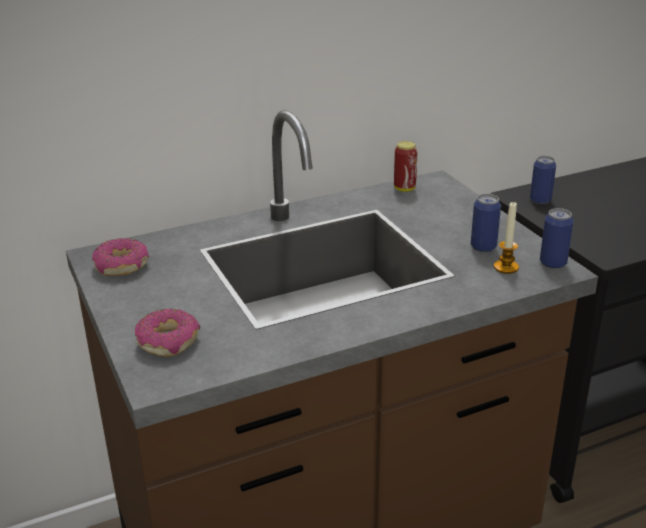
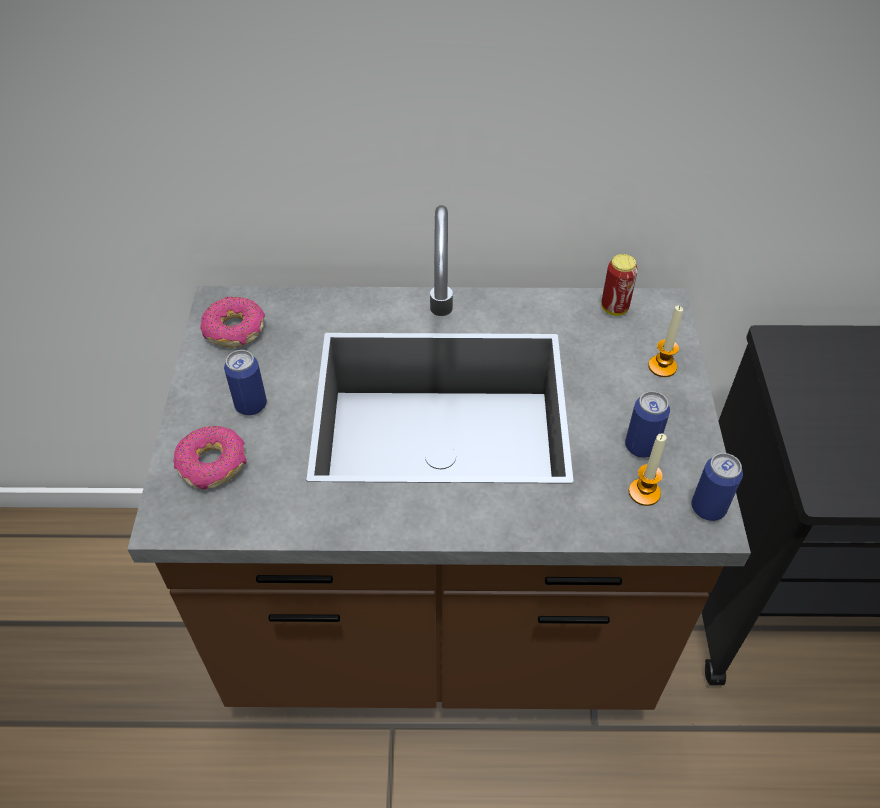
camera: 25 degrees right, 20 degrees up
(462, 207) = (662, 366): none -> candle
(540, 200) = (807, 361): can -> can (251, 405)

